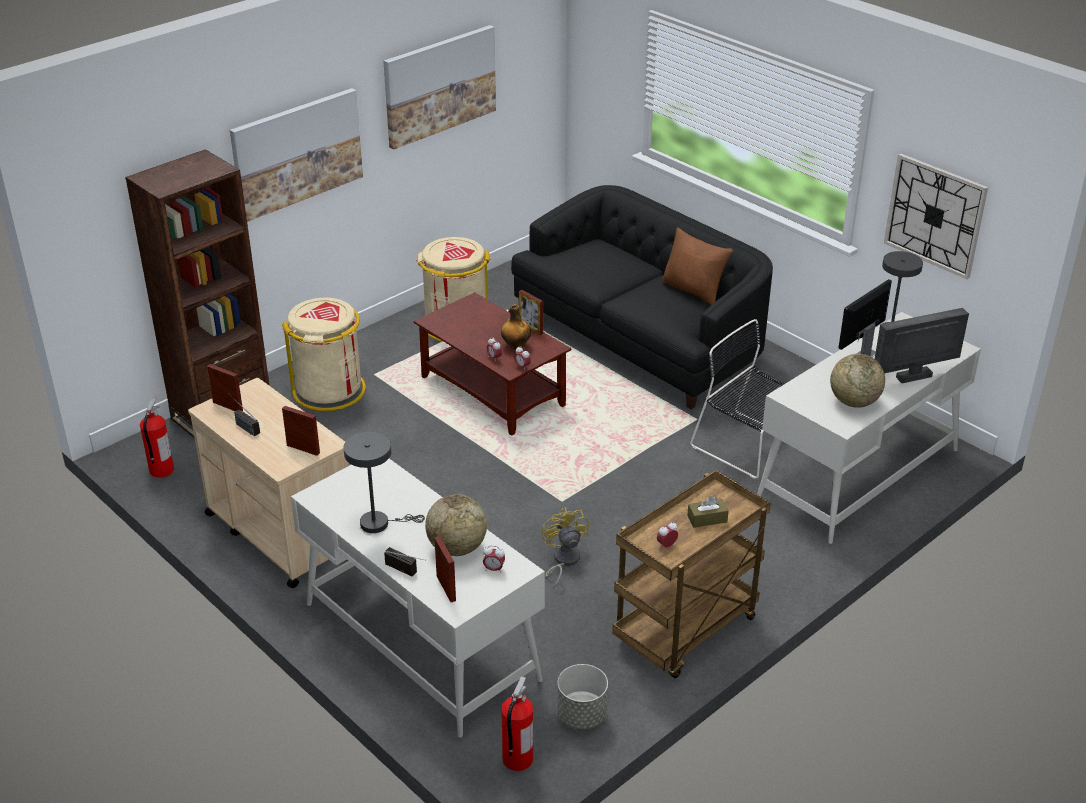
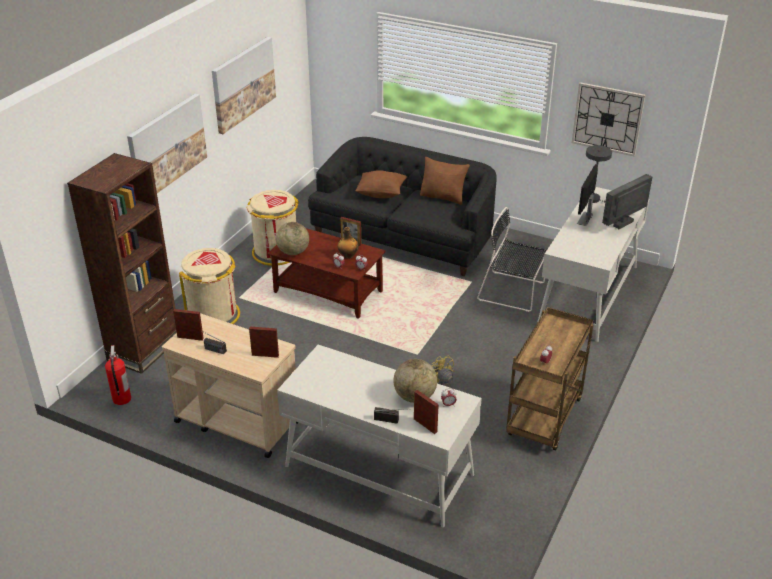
camera: 20 degrees left, 0 degrees up
(379, 523) = (351, 393): grey table lamp -> none
(517, 759) = (488, 531): fire extinguisher -> none
(582, 715) = (512, 490): grey planter -> none
(609, 270) = (381, 194): none -> brown pillow
(707, 519) = (558, 339): brown tissue box -> none
(854, 402) = (599, 246): globe -> globe (293, 252)

